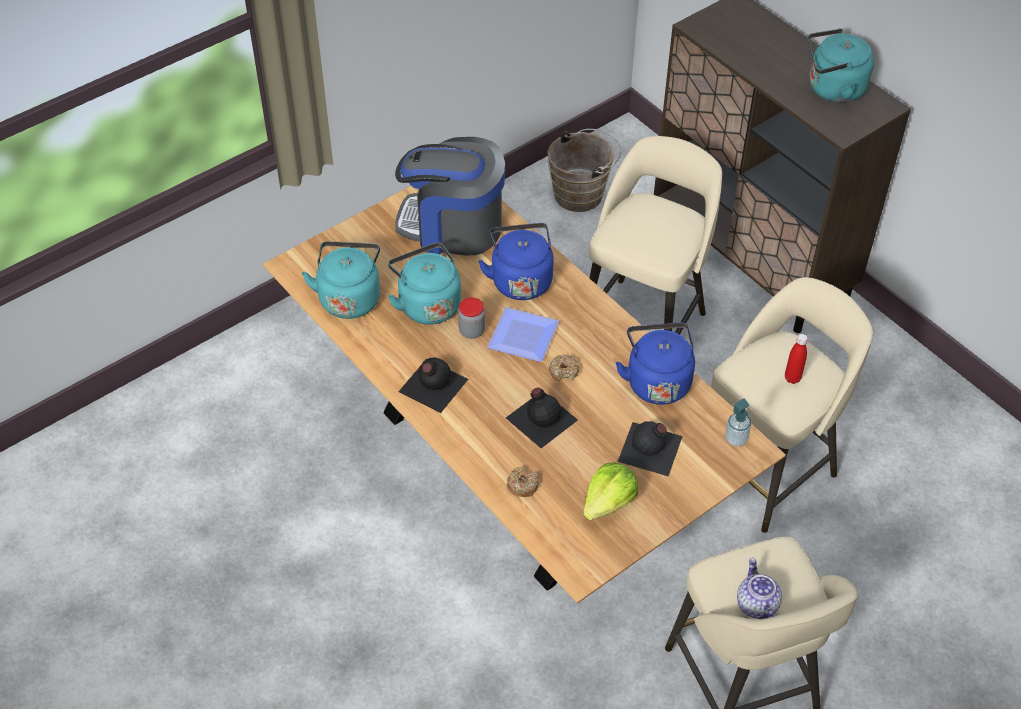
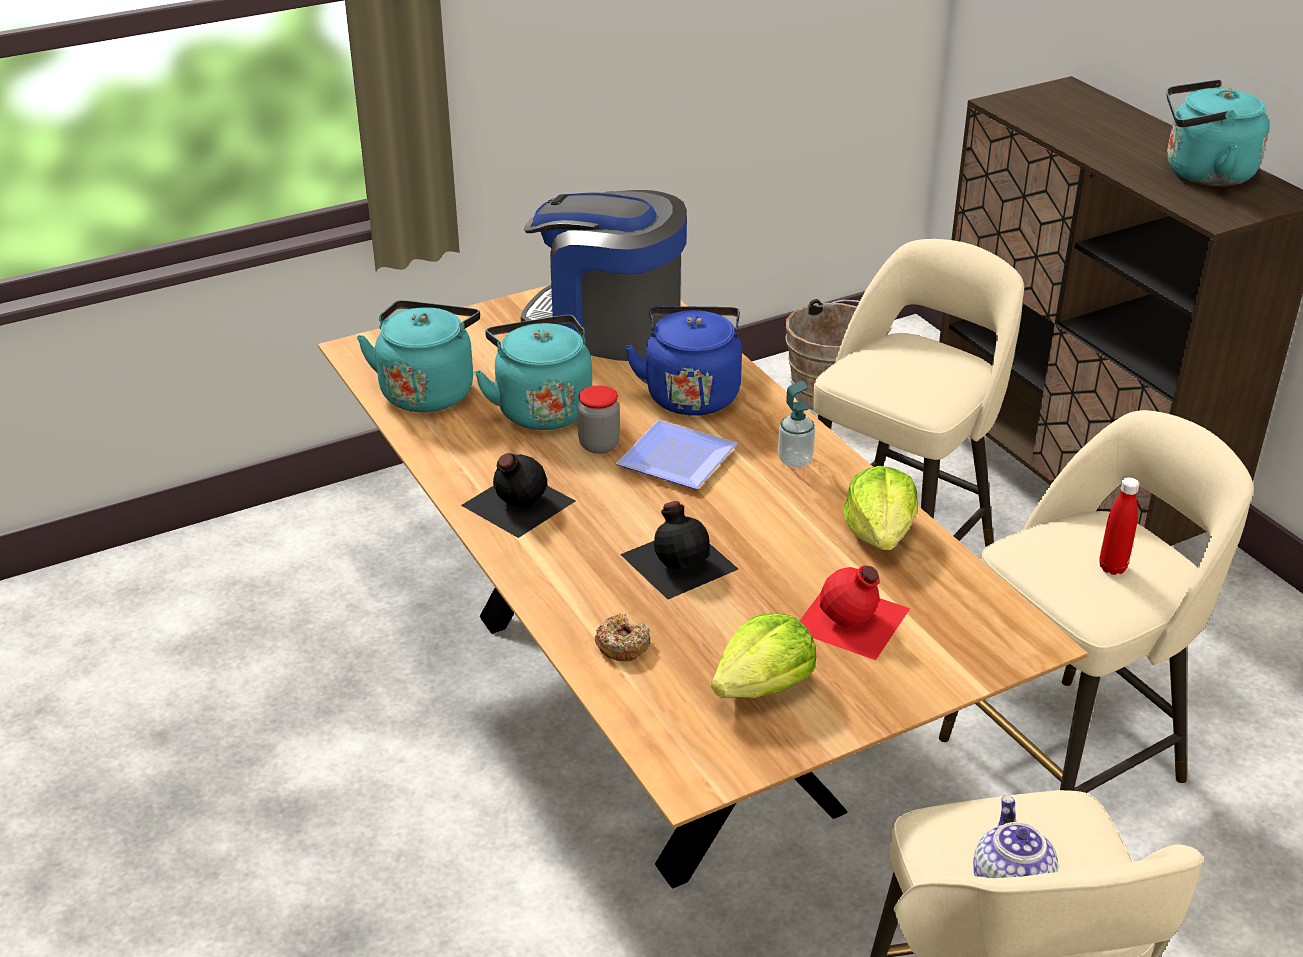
camera: 10 degrees right, 15 degrees down
(563, 371) = (730, 506): donut -> none
(650, 449) = (852, 620): black bottle -> red bottle
(657, 381) = (880, 533): blue kettle -> lettuce
(736, 439) = (1002, 622): soap dispenser -> soap dispenser (795, 460)

